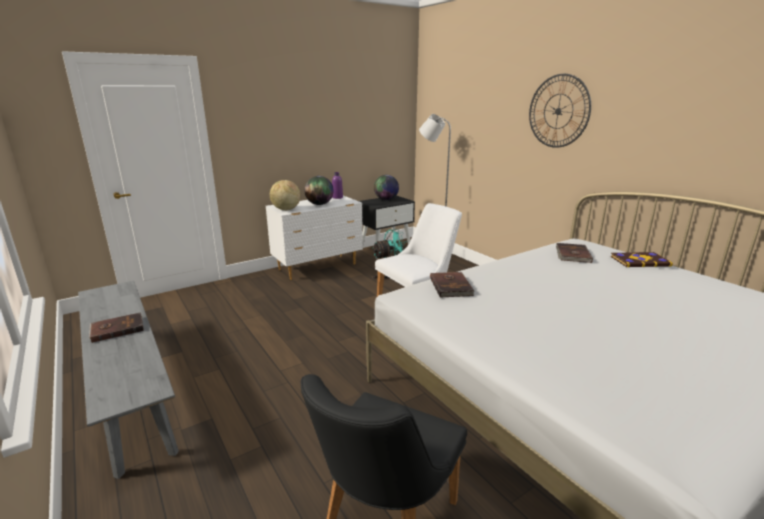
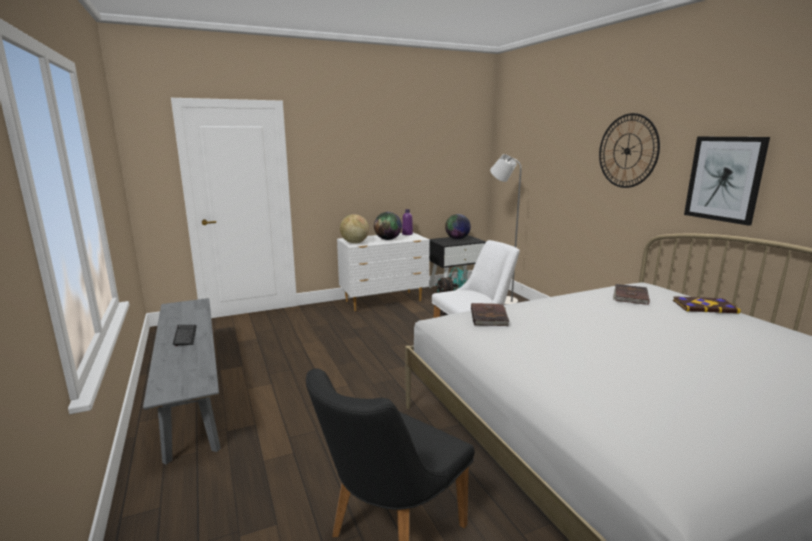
camera: 10 degrees right, 5 degrees down
(117, 329) = (185, 336): brown book -> keyboard
(654, 139) = (724, 179): none -> picture

